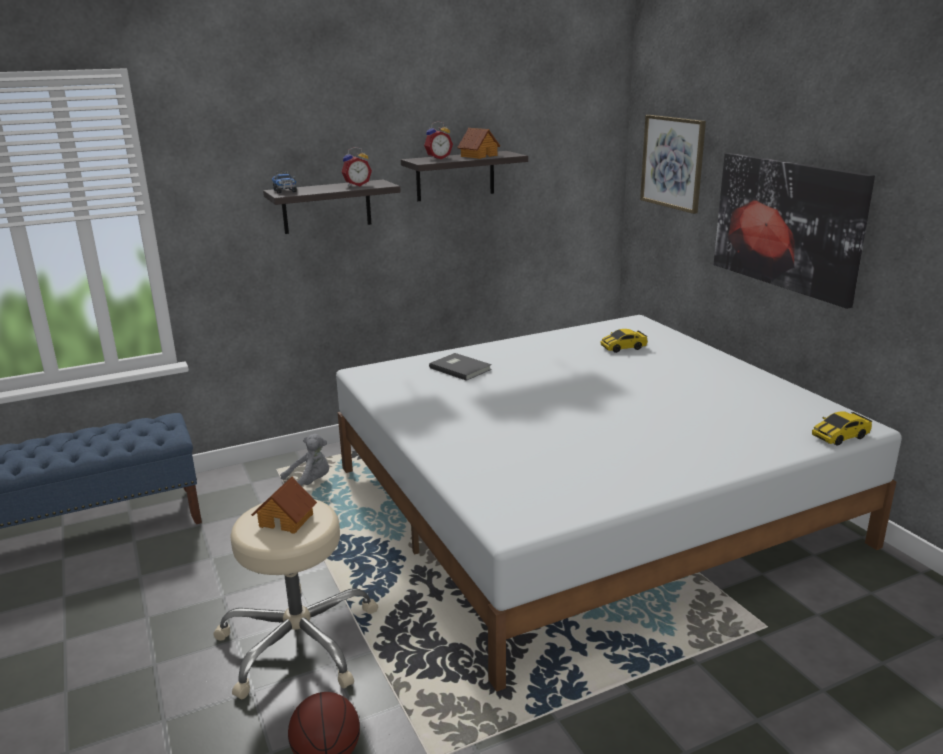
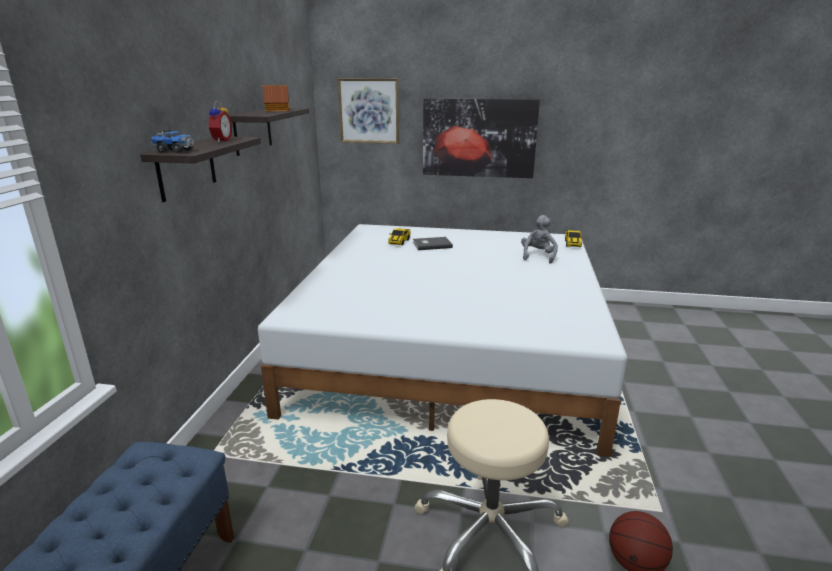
camera: 55 degrees left, 0 degrees up
(286, 519) = (496, 423): toy house -> none
(309, 484) = (264, 445): grey plush toy -> grey plush toy (538, 256)
(437, 158) = (255, 113): alarm clock -> none
(460, 368) = (345, 285): grey book -> grey book (431, 245)

